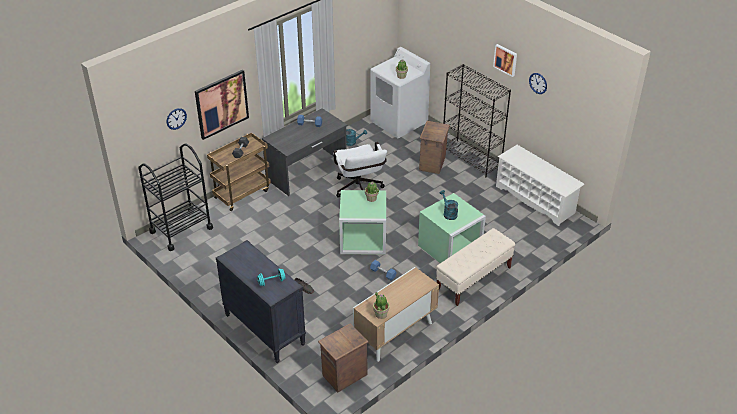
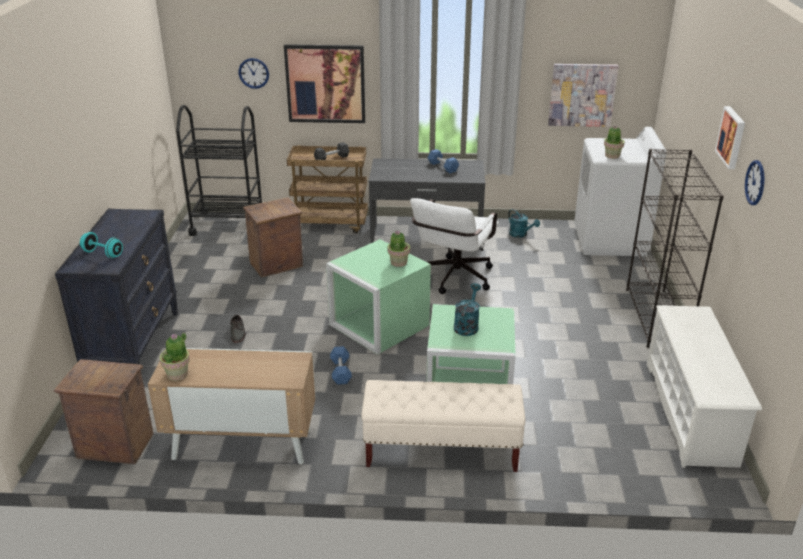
camera: 45 degrees right, 10 degrees down
(361, 43) = (582, 95): none -> picture
(432, 163) = (590, 298): crate -> crate (277, 265)

